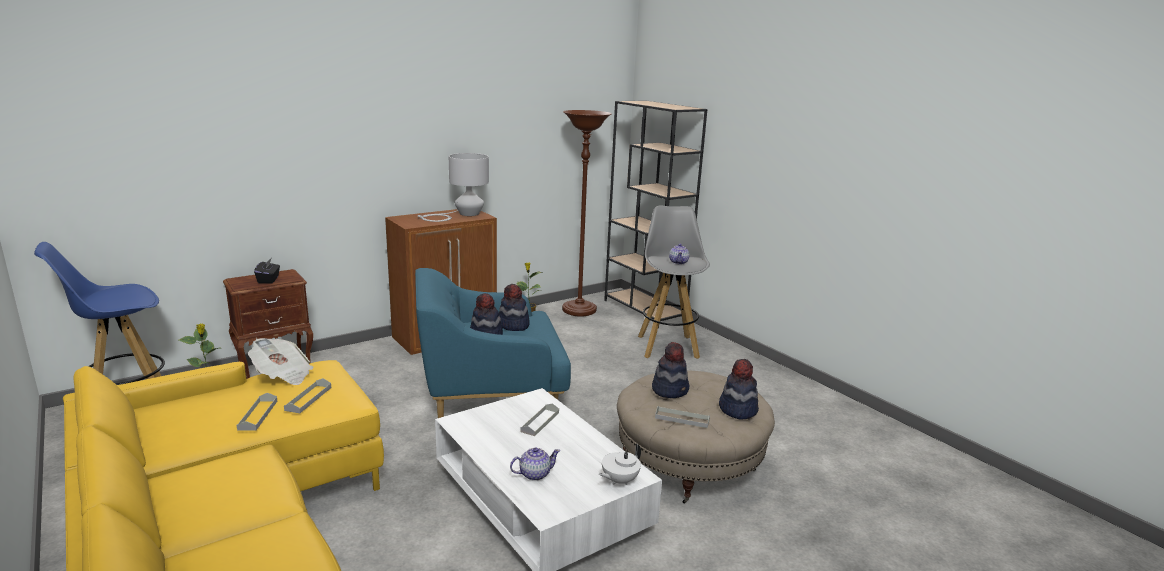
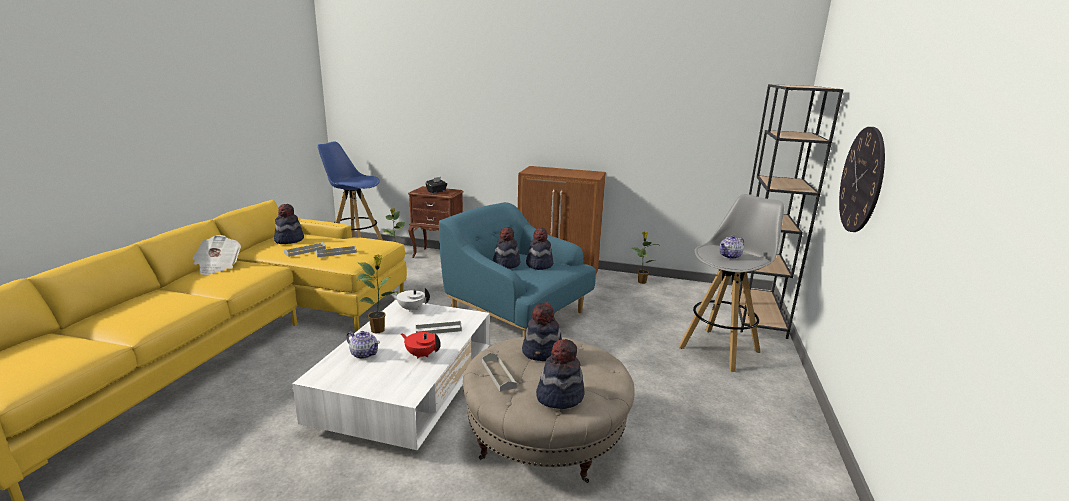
camera: 50 degrees right, 0 degrees up
(187, 414) = (289, 240): none -> hat
(283, 375) = (356, 239): newspaper -> newspaper (217, 266)
(456, 215) = (576, 173): grey table lamp -> none
(494, 451) = (378, 330): none -> potted plant
(576, 446) = (421, 354): none -> red teapot
(579, 310) = (692, 292): brown floor lamp -> none
(619, 480) = (391, 389): white teapot -> white teapot (411, 308)
(764, 181) = (861, 180): none -> wall clock

